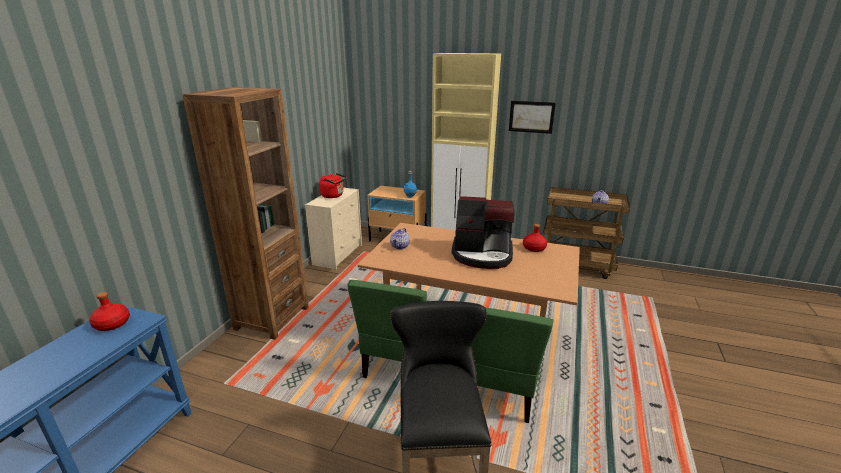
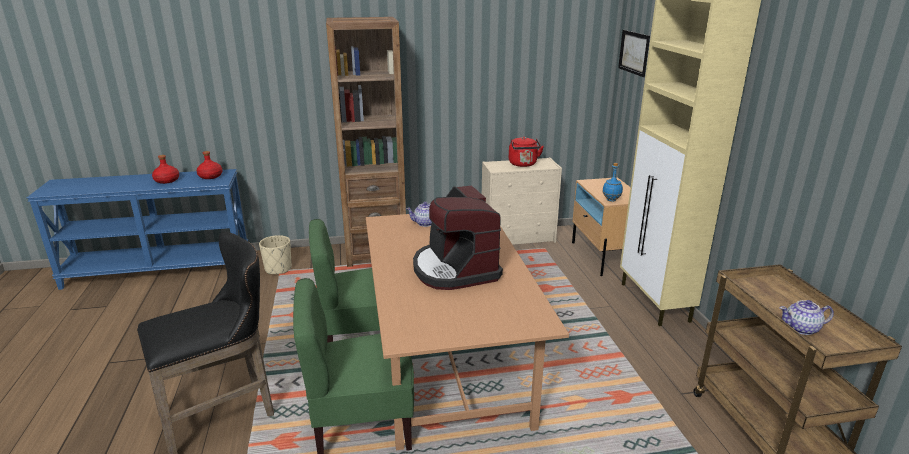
camera: 60 degrees right, 0 degrees up
(218, 384) = (278, 269): none -> beige planter
(531, 117) = (785, 122): picture -> picture (634, 52)
(534, 248) = (516, 298): red bottle -> red bottle (166, 180)

